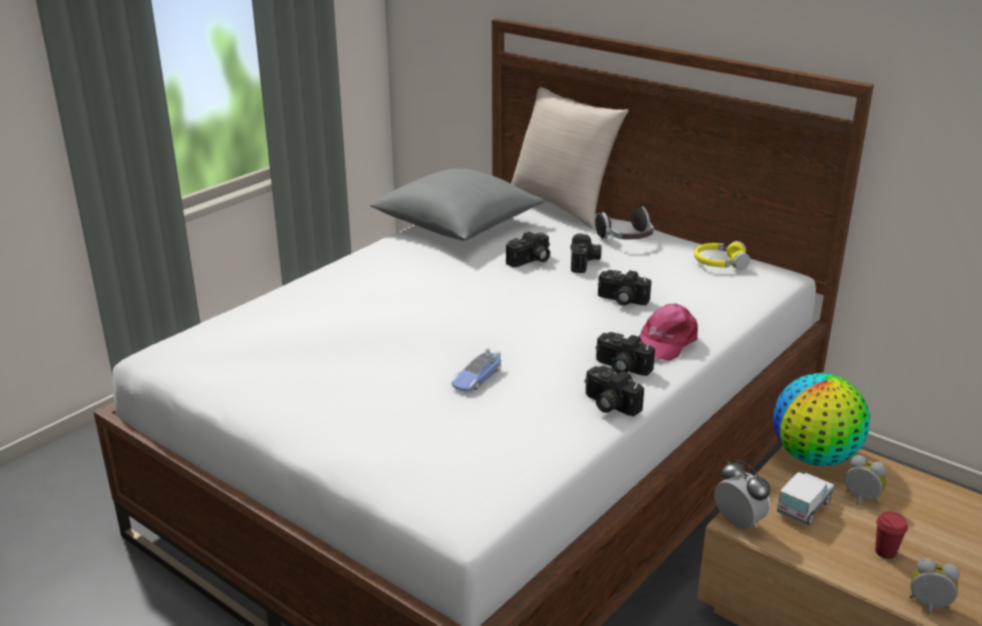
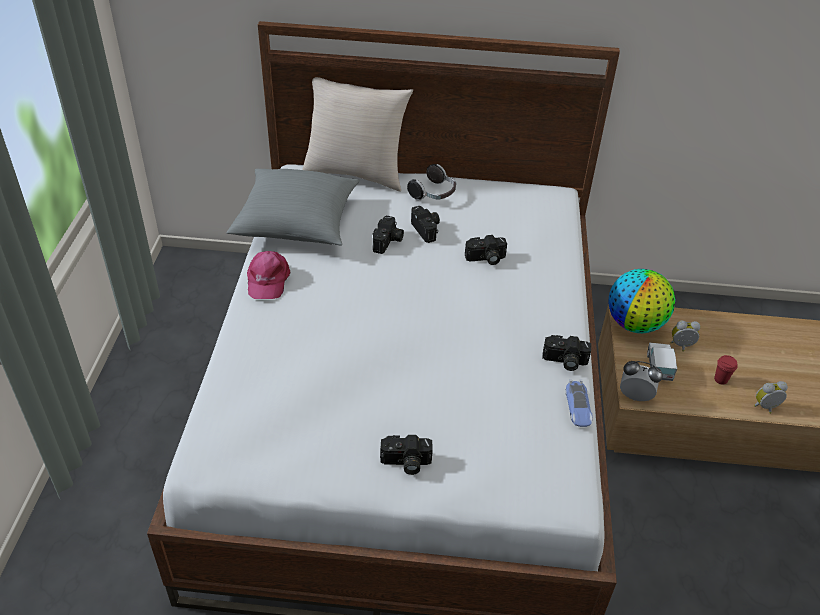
camera: 35 degrees left, 15 degrees up
(476, 377) = (462, 375): toy car -> toy car (578, 407)
(621, 367) = (542, 324): camera -> camera (405, 463)
(665, 341) = (546, 287): pink cap -> pink cap (267, 280)
(720, 263) = (514, 197): yellow headphones -> none

